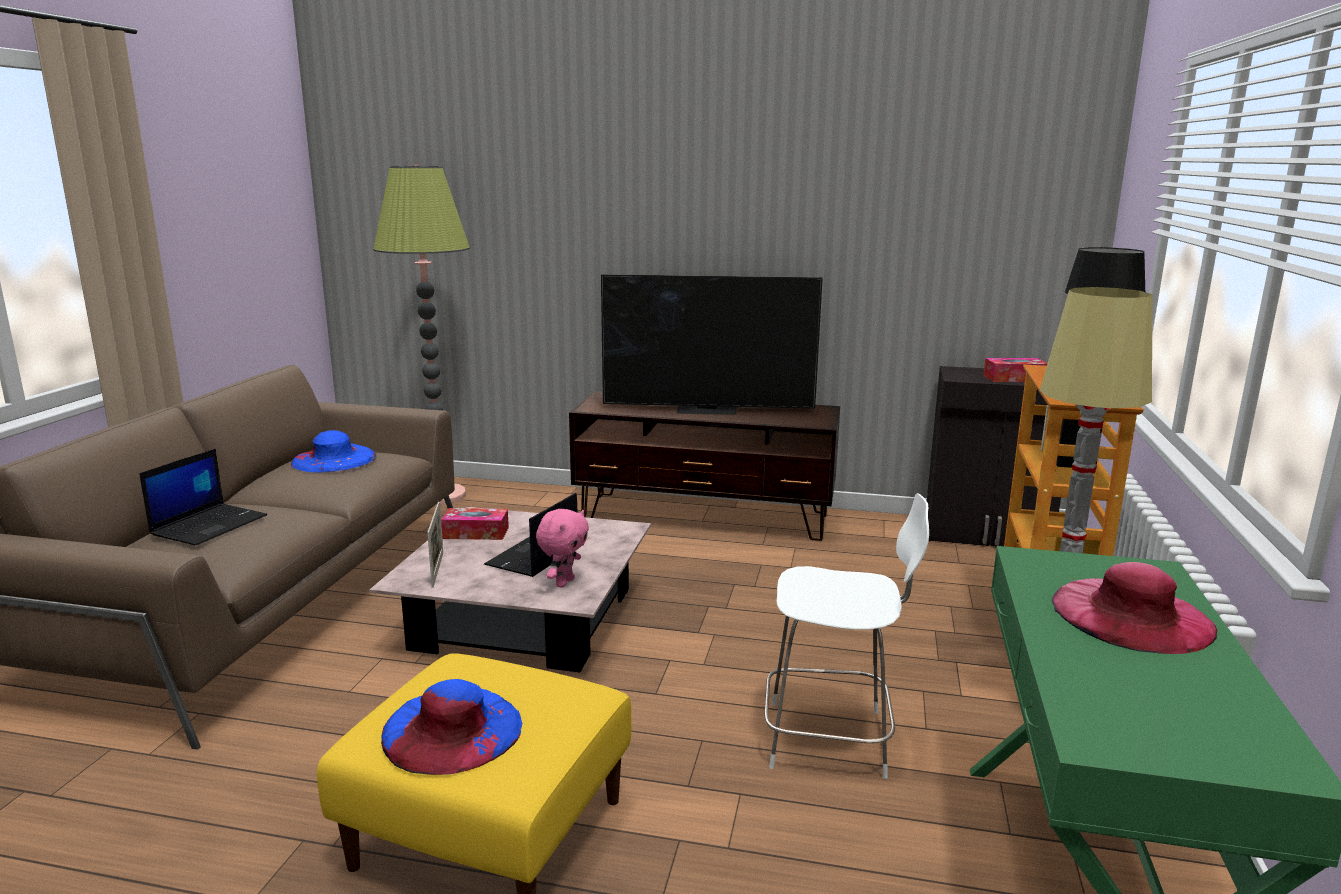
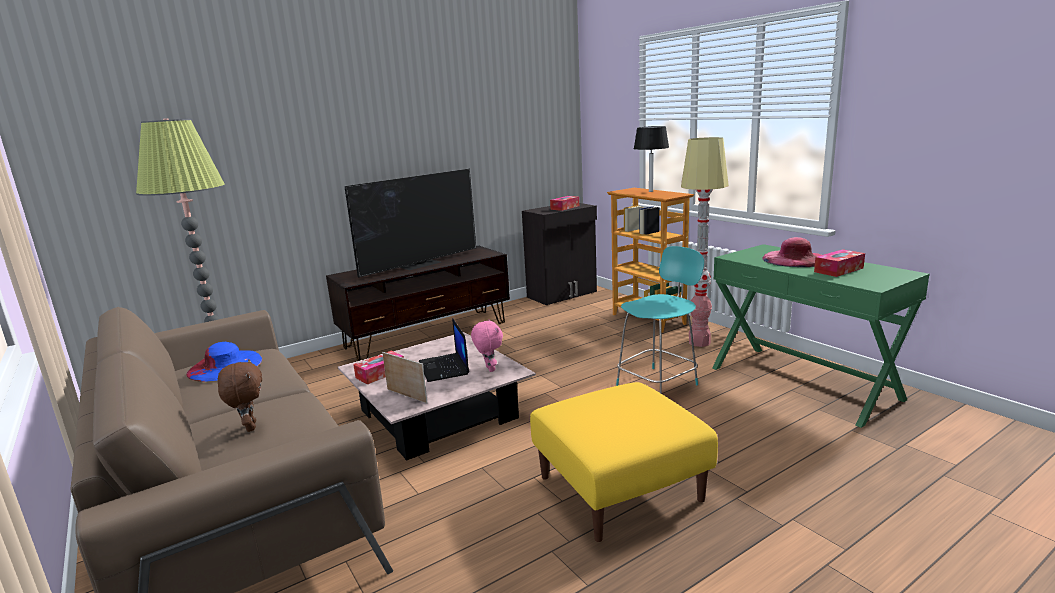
camera: 45 degrees left, 0 degrees up
(209, 525) = (249, 427): laptop -> brown plush toy
(452, 729) = (623, 425): blue hat -> none
(832, 739) = (659, 384): white stool -> turquoise stool
(1144, 677) = (838, 270): none -> tissue box

